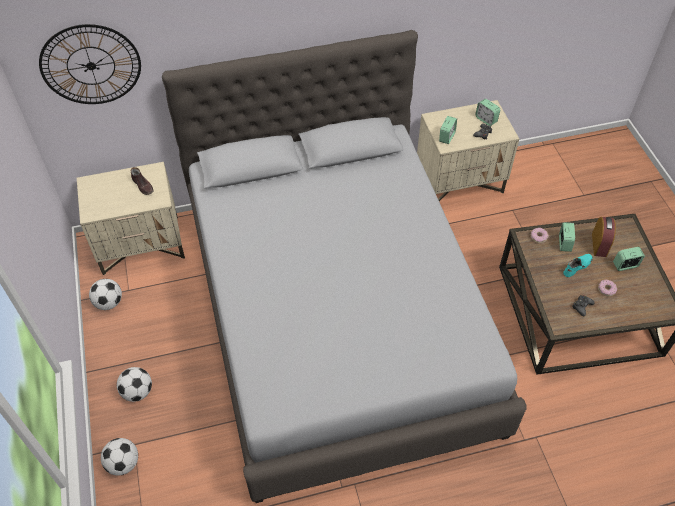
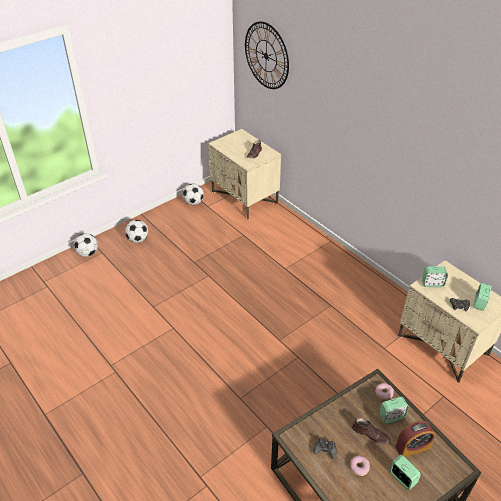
camera: 65 degrees right, 10 degrees down
(337, 314) = (251, 312): grey bed -> none
(576, 266) = (370, 434): turquoise shoe -> brown shoe

